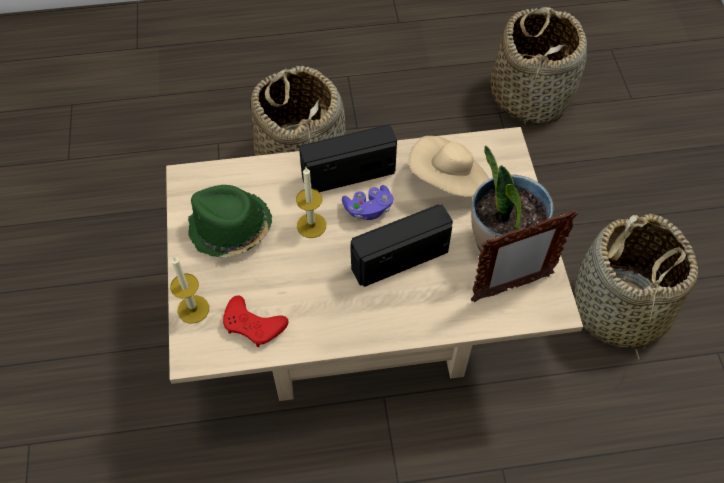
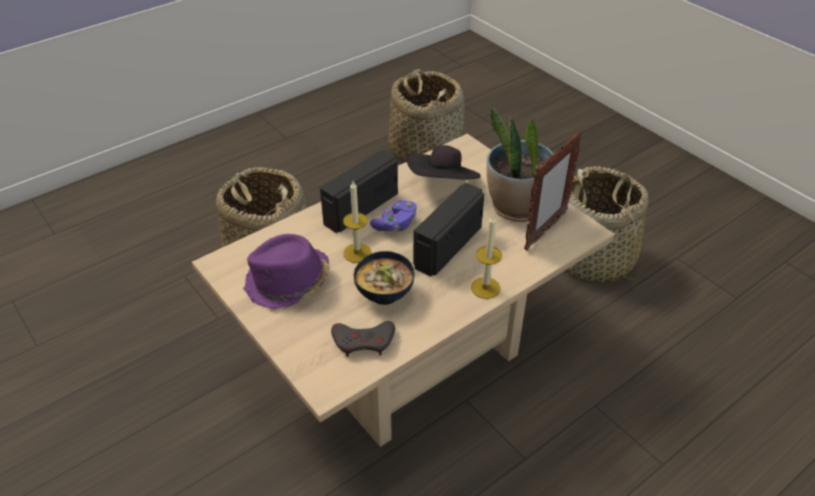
camera: 30 degrees left, 15 degrees down
(193, 309) = (300, 353): candle -> candle (485, 288)
(230, 229) = (288, 283): green hat -> purple hat
(253, 325) = (363, 341): red game controller -> grey game controller
(306, 283) = (385, 293): none -> bowl
(448, 181) = (443, 184): beige hat -> black hat

